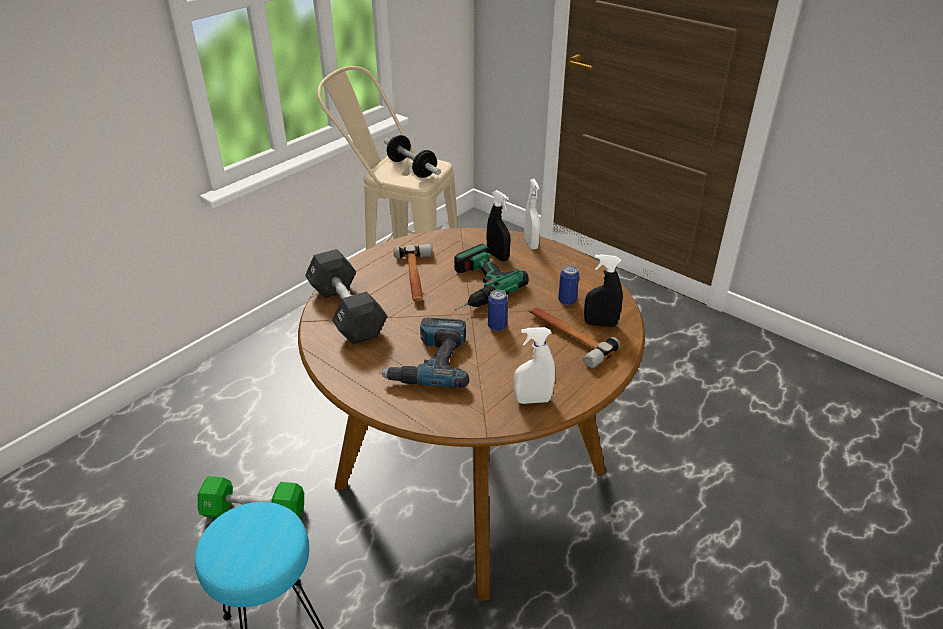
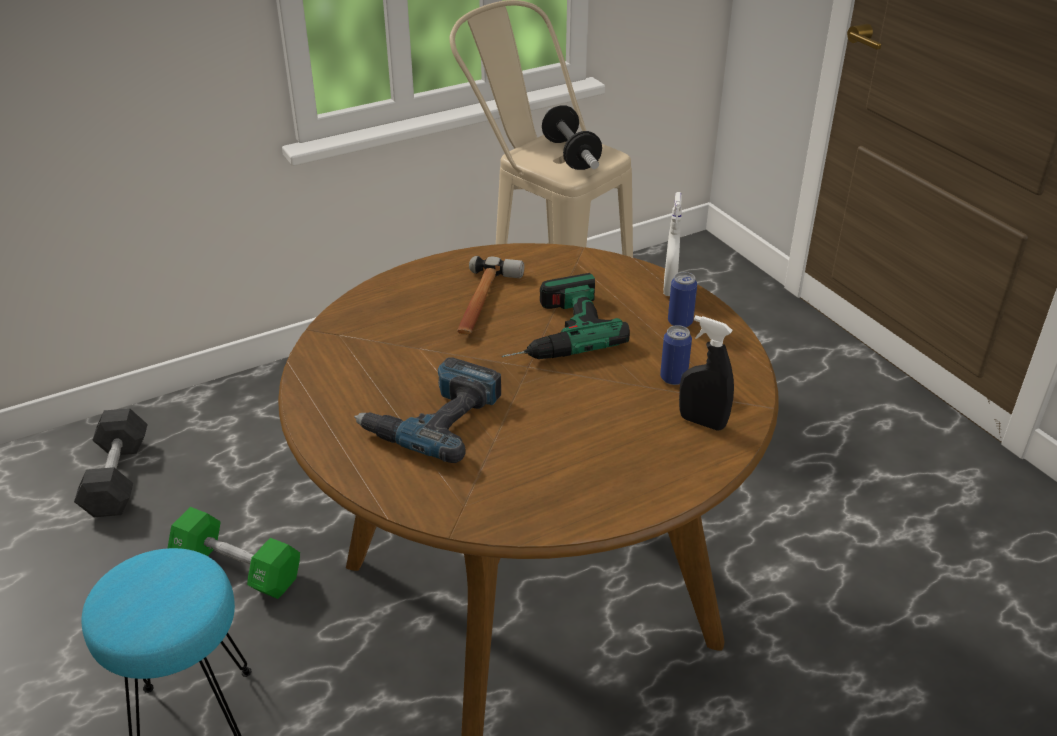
camera: 20 degrees right, 0 degrees up
(346, 312) = (368, 329): black dumbbell -> black dumbbell (117, 477)
(497, 256) = (612, 296): black spray bottle -> none
(497, 326) = (552, 392): can -> can (680, 322)
(532, 400) = (540, 504): white spray bottle -> none
(567, 337) = (642, 428): hammer -> none

